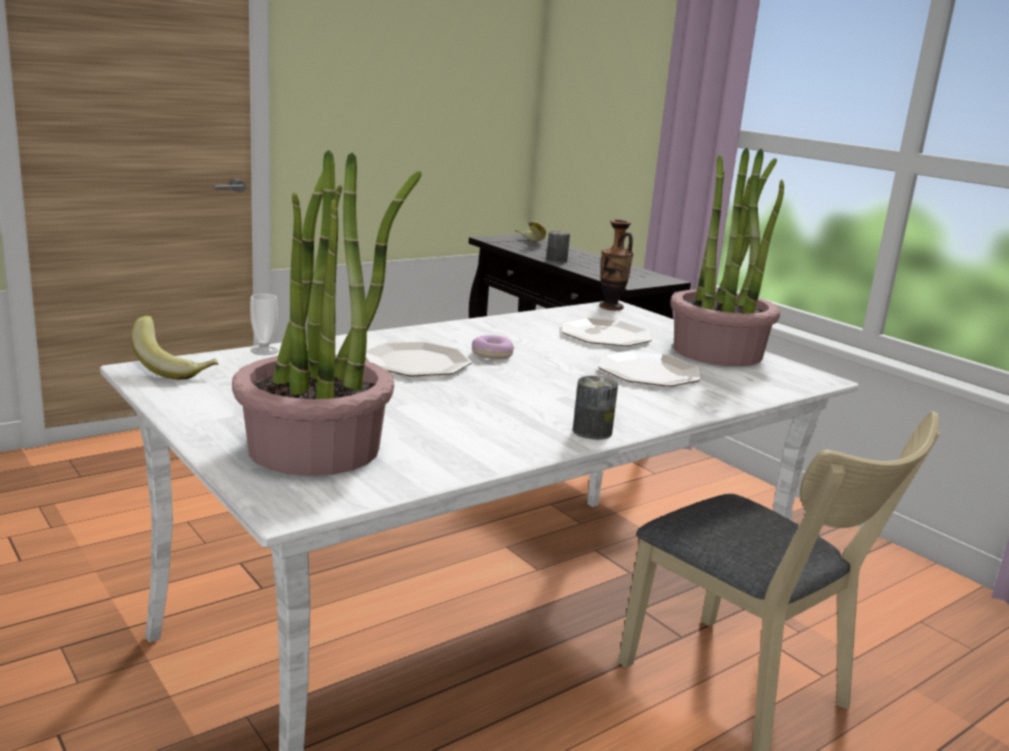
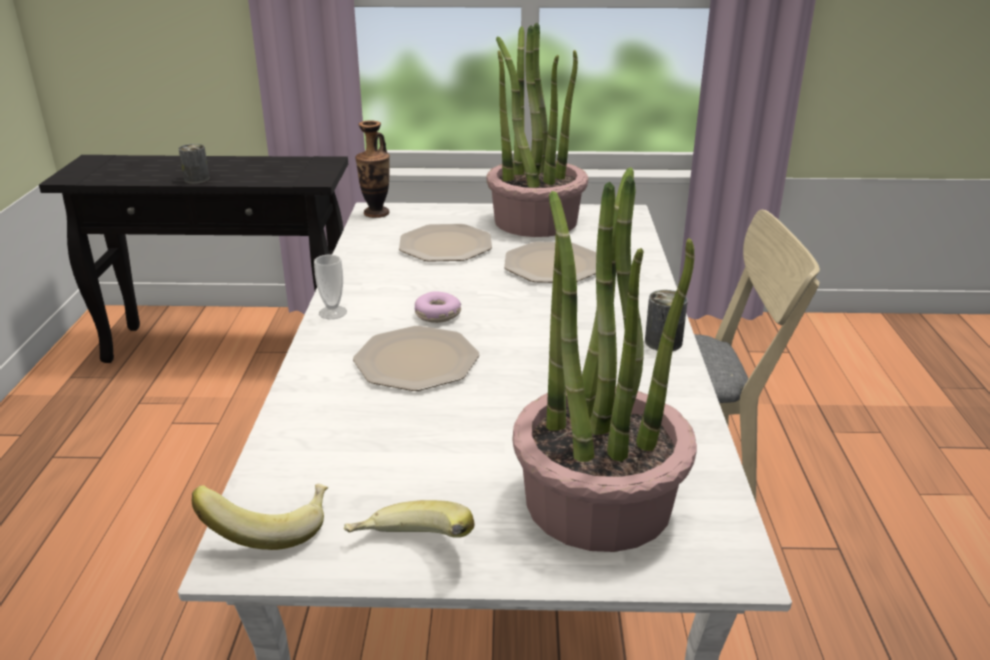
camera: 50 degrees left, 10 degrees up
(264, 351) = (276, 442): cup -> cup (333, 312)
(526, 242) = (112, 167): banana -> banana (410, 552)

